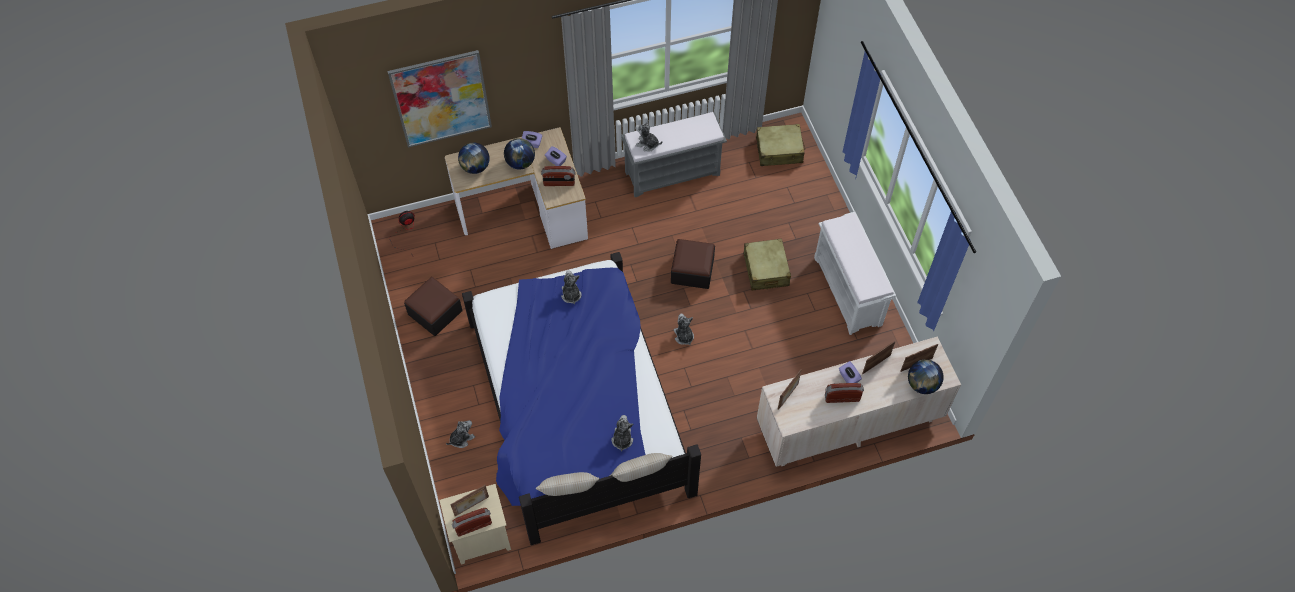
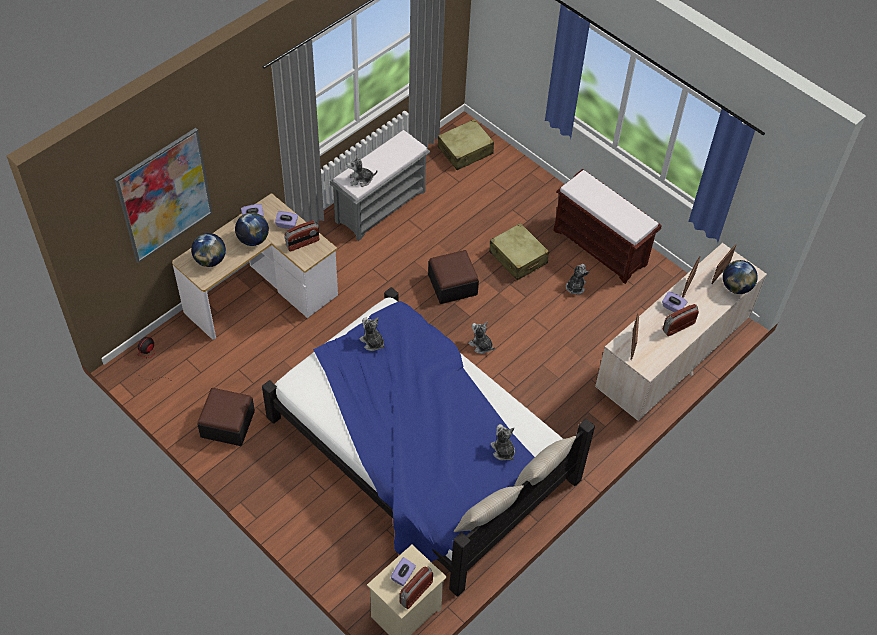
camera: 30 degrees left, 5 degrees down
(461, 438) = (328, 529): plush toy -> plush toy (575, 287)
(472, 507) = (403, 575): picture frame -> purple tissue box
(848, 291) = (601, 247): white bench -> brown bench

